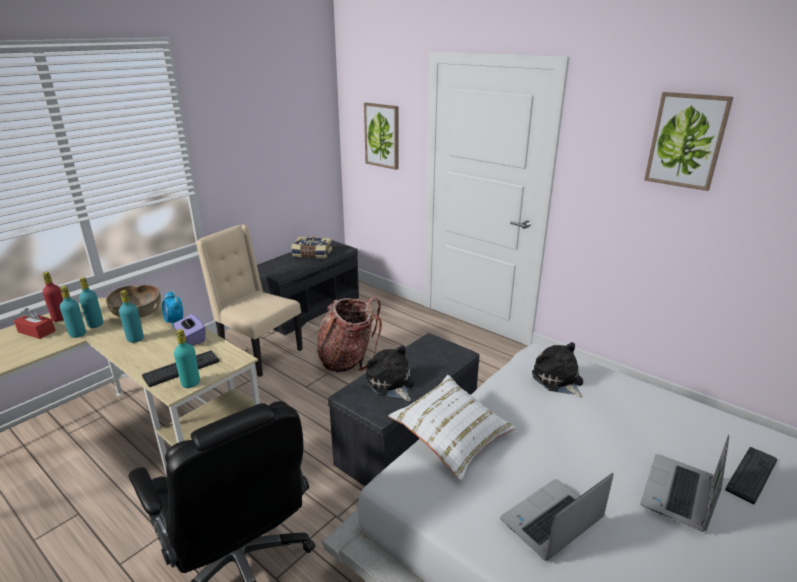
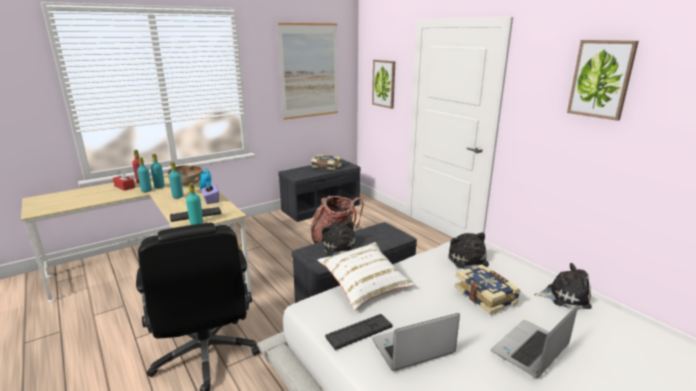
camera: 15 degrees right, 5 degrees down
(258, 353) = (274, 230): beige chair -> none
(278, 123) = (309, 71): none -> picture
(601, 427) = (486, 296): none -> book
(680, 411) = (564, 296): none -> plush toy
(751, 475) = (607, 349): keyboard -> keyboard (359, 331)

